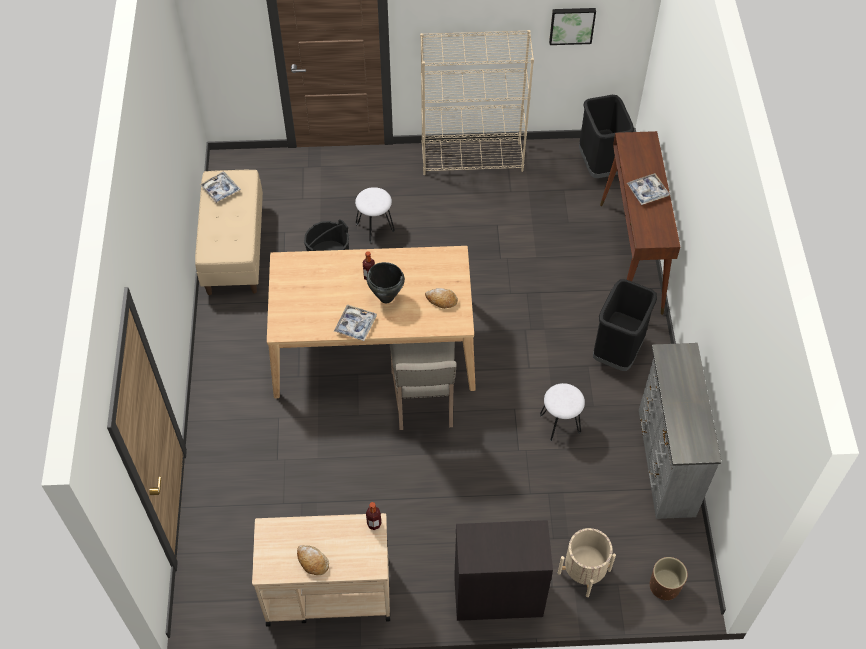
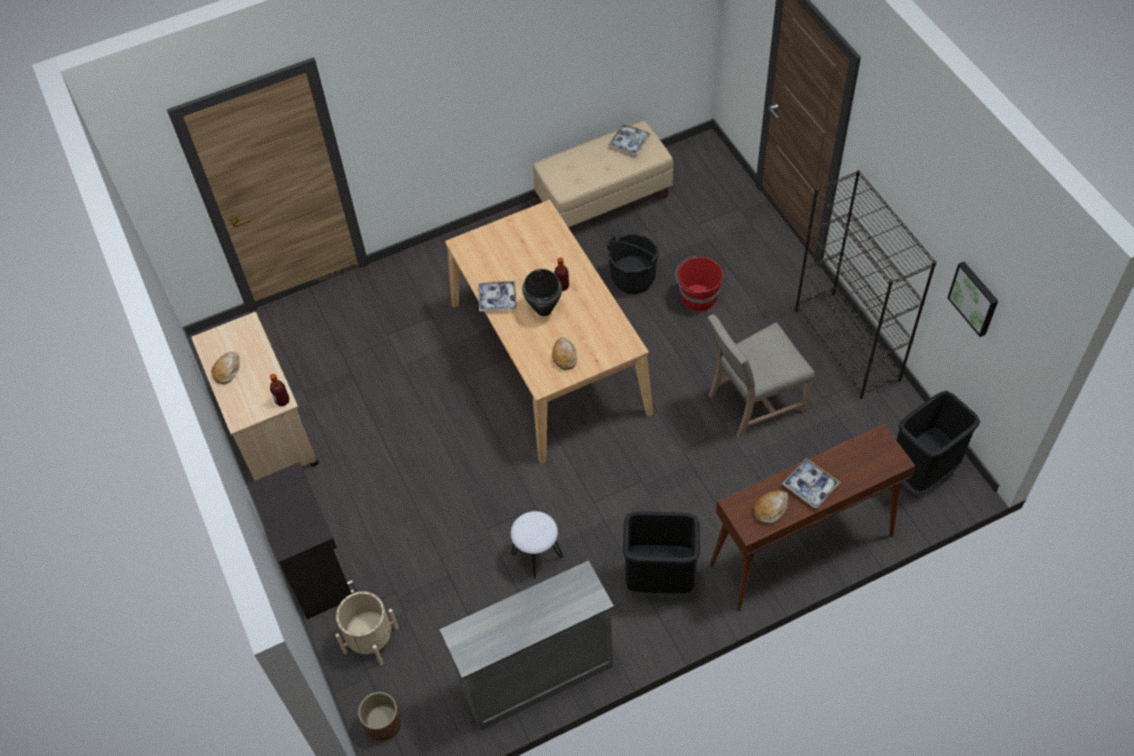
camera: 70 degrees right, 0 degrees up
(375, 227) = (698, 298): white stool -> red bucket
(424, 400) = (507, 424): beige chair -> beige chair (753, 402)
(472, 158) = (847, 345): beige bookcase -> black bookcase
(656, 220) = (771, 509): none -> bread

